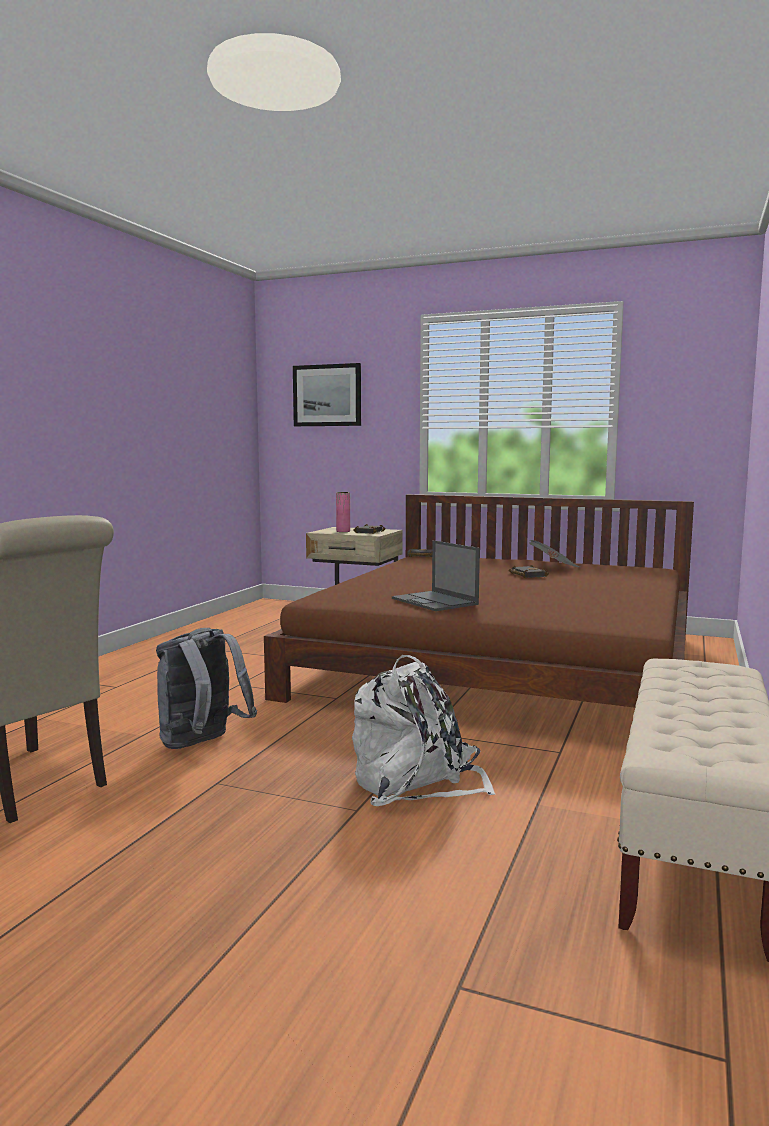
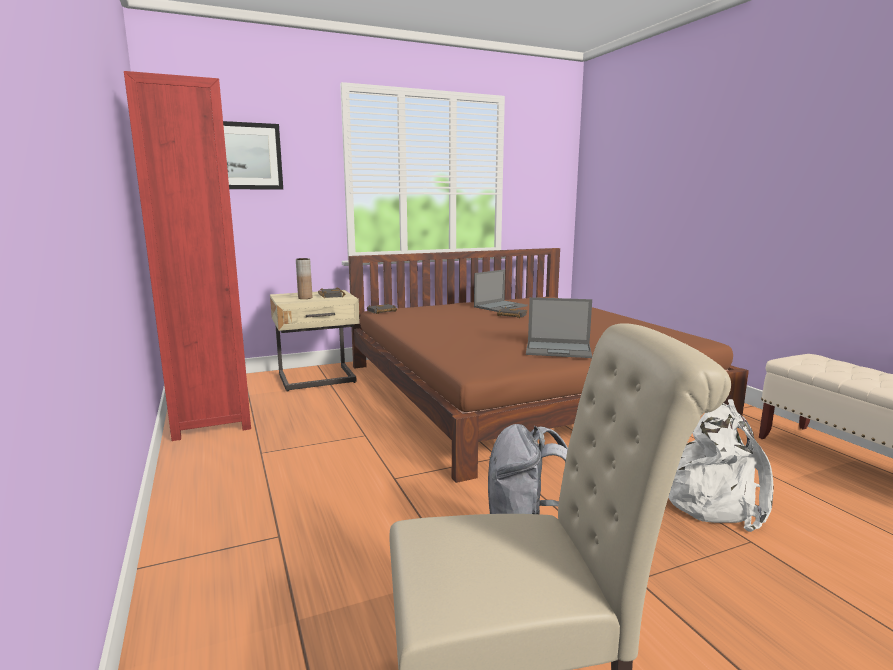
camera: 45 degrees left, 5 degrees up
(228, 624) = (211, 419): none -> red bookcase
(343, 531) = (305, 298): pink vase -> brown vase
(554, 567) = (500, 306): newspaper -> laptop

